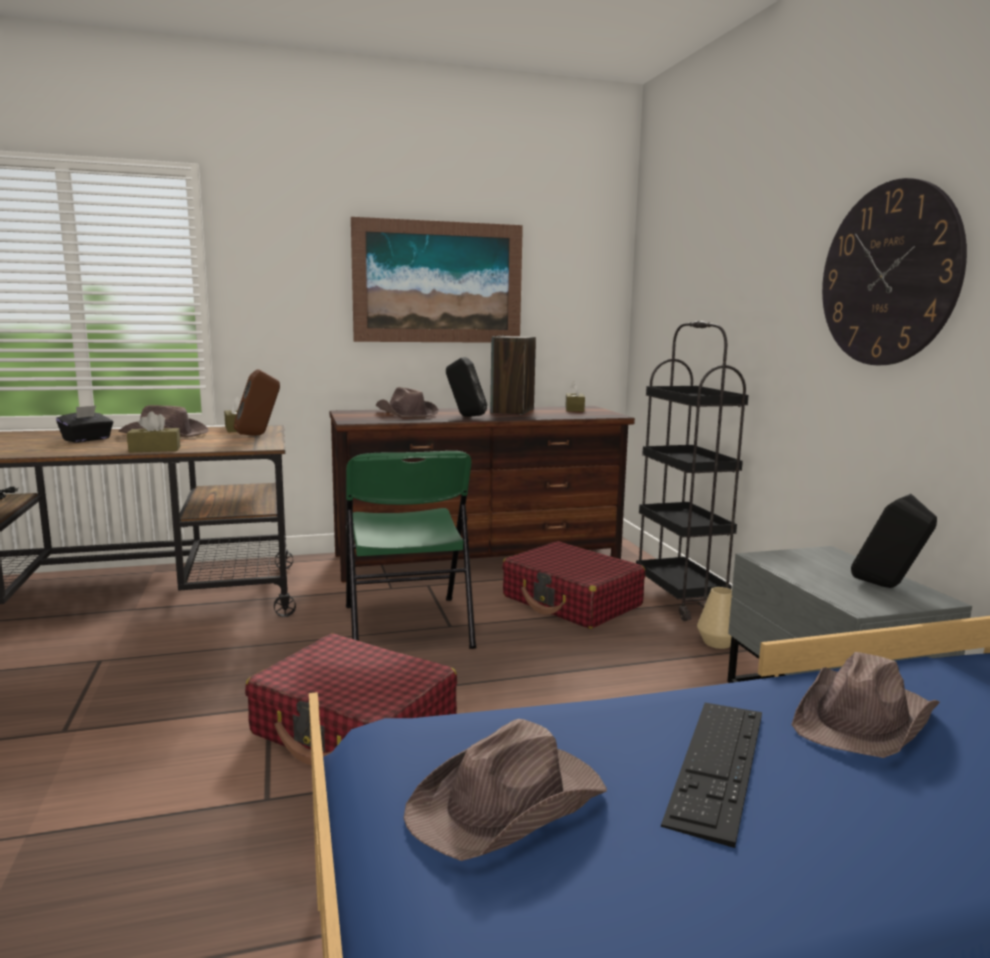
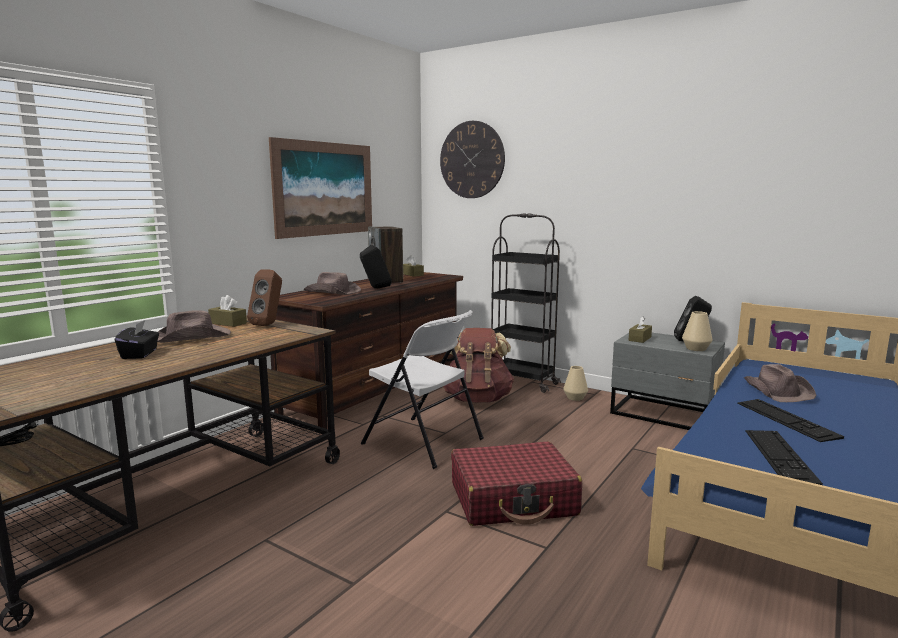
camera: 40 degrees left, 0 degrees up
(155, 449) = (243, 349): brown tissue box -> brown tissue box (640, 339)
(406, 627) = (422, 441): green chair -> white chair
(509, 804) = (779, 455): brown hat -> keyboard
(572, 601) = (477, 399): red suitcase -> brown backpack
(860, 599) = (696, 349): none -> beige vase
(888, 274) = (656, 190): wall clock -> wall clock (472, 160)

